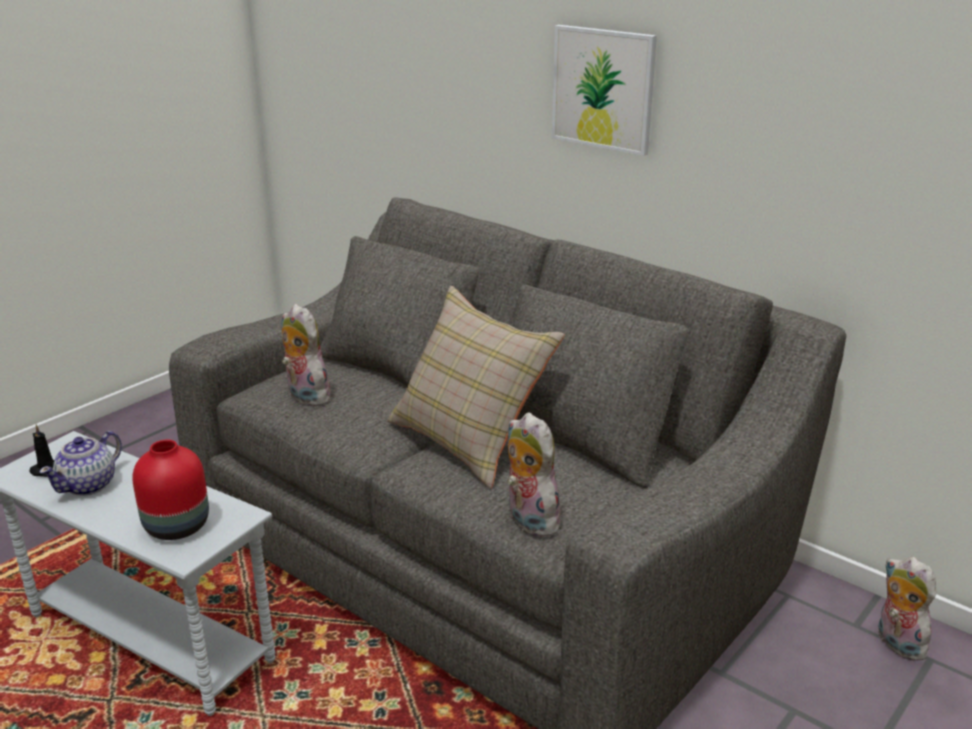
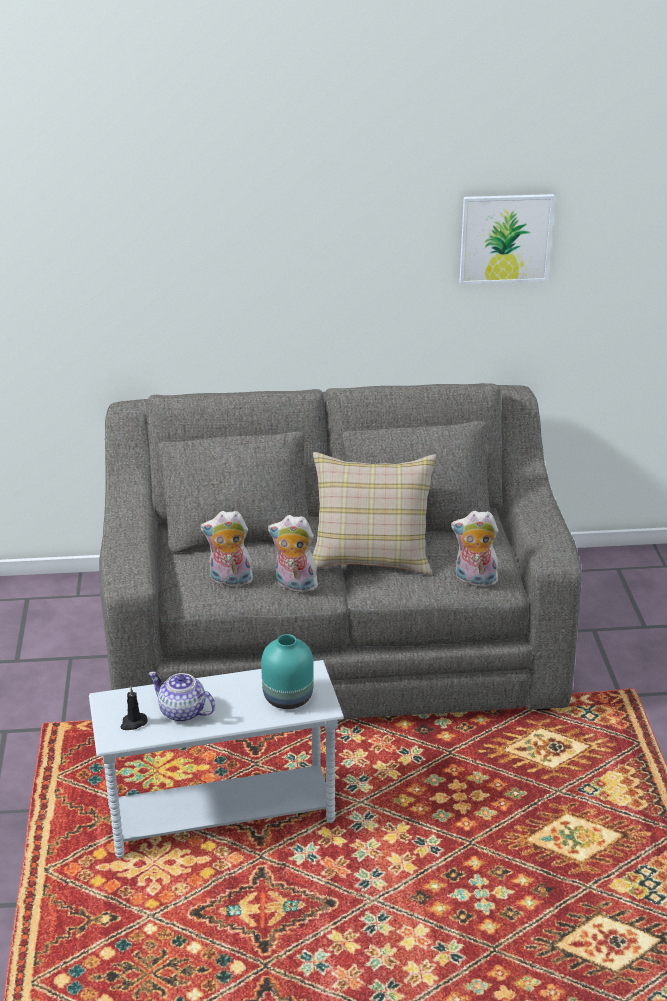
camera: 45 degrees left, 5 degrees up
(89, 485) = (182, 712): teapot -> teapot turned 135 degrees clockwise
(175, 527) = (288, 698): red vase -> turquoise vase
(603, 89) = (314, 265): picture -> picture (505, 238)
(896, 643) = (596, 569): plush toy -> plush toy (294, 586)

